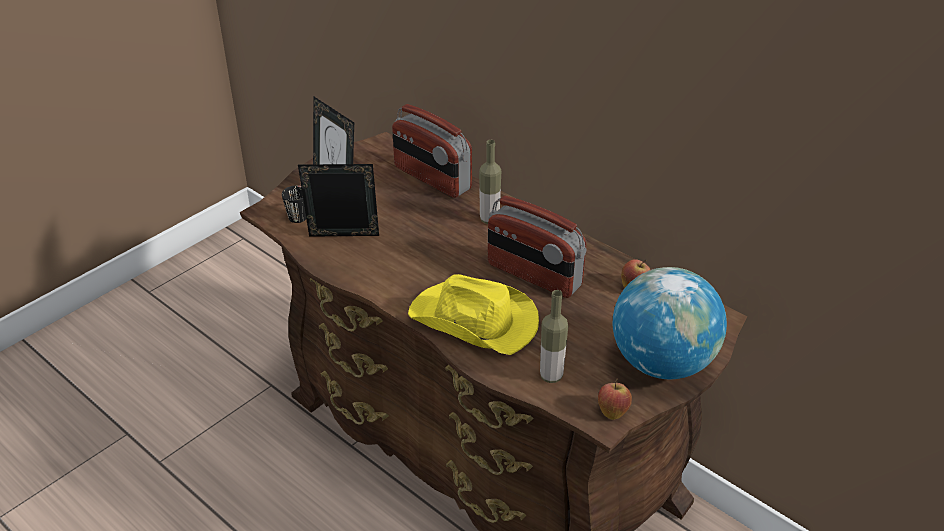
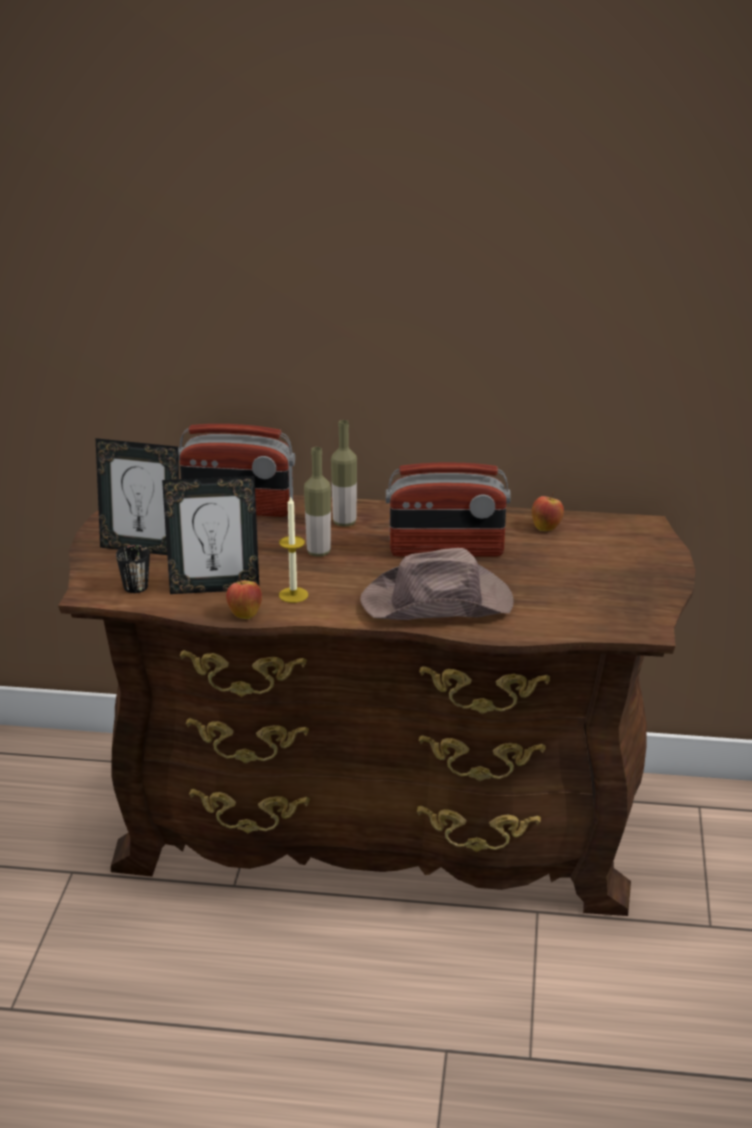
camera: 35 degrees left, 10 degrees down
(343, 239) = (214, 588): picture frame -> picture frame turned 150 degrees counterclockwise
(385, 268) = (293, 595): none -> candle
(474, 321) = (438, 603): yellow hat -> brown hat
(551, 376) = (561, 616): bottle -> bottle (318, 552)
(612, 411) = (645, 620): apple -> apple (244, 614)
(662, 362) = (640, 572): globe -> none

